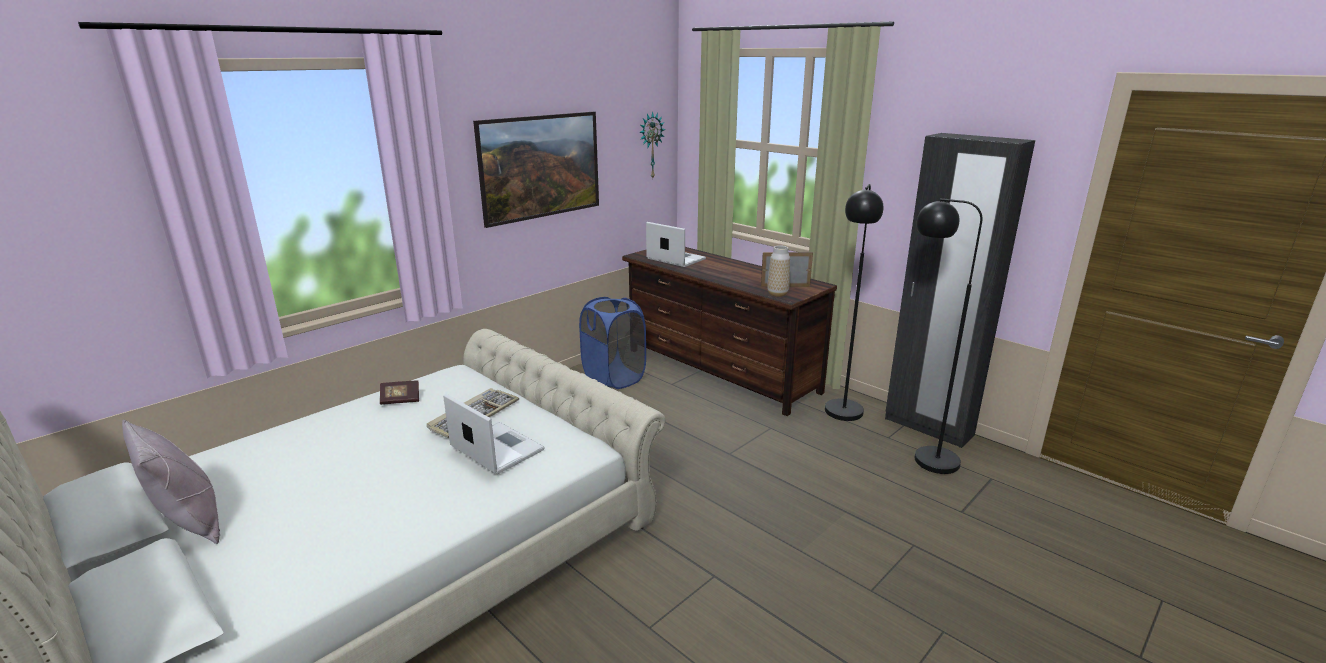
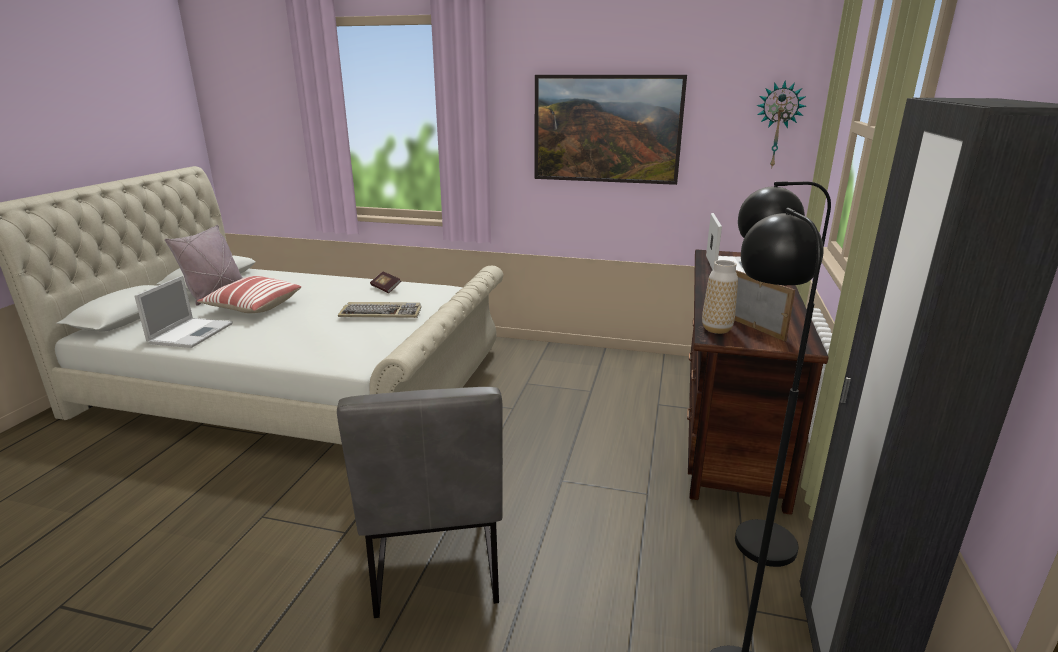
camera: 60 degrees right, 0 degrees up
(311, 495) = (253, 307): none -> pillow
(495, 448) = (333, 332): laptop -> laptop (192, 333)
(614, 378) = (627, 373): blue laundry basket -> none
(781, 536) = (435, 560): none -> grey chair

